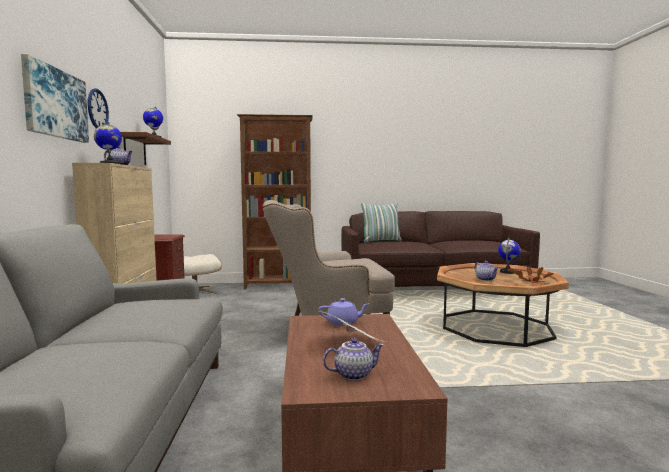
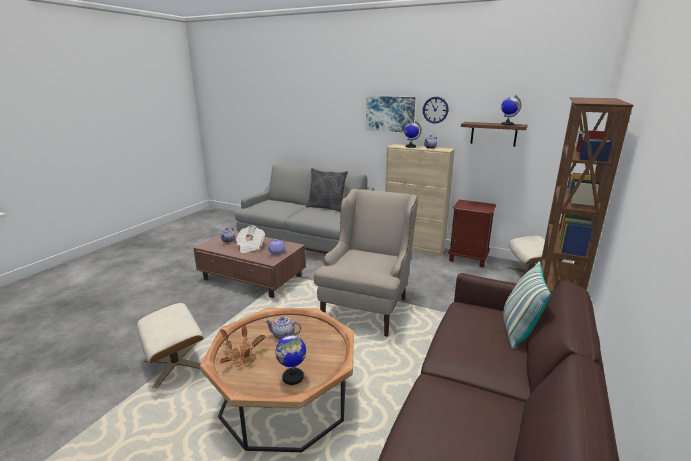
camera: 120 degrees right, 15 degrees up
(98, 314) = (326, 207): none -> grey pillow
(580, 381) = (176, 364): none -> beige ottoman

